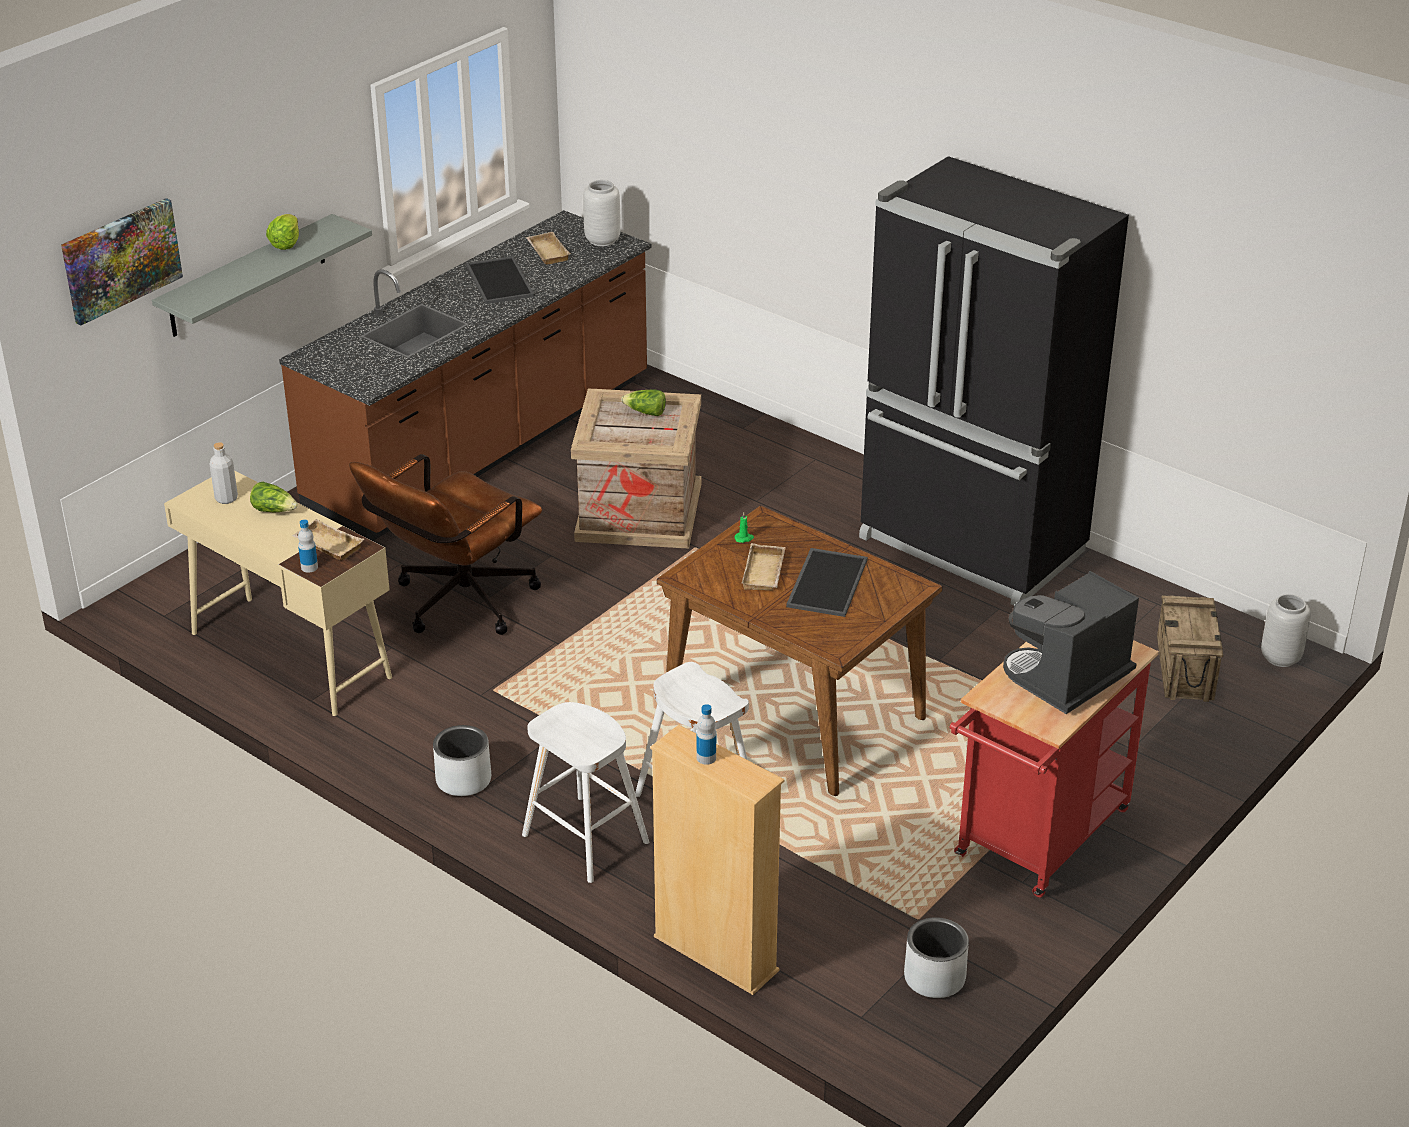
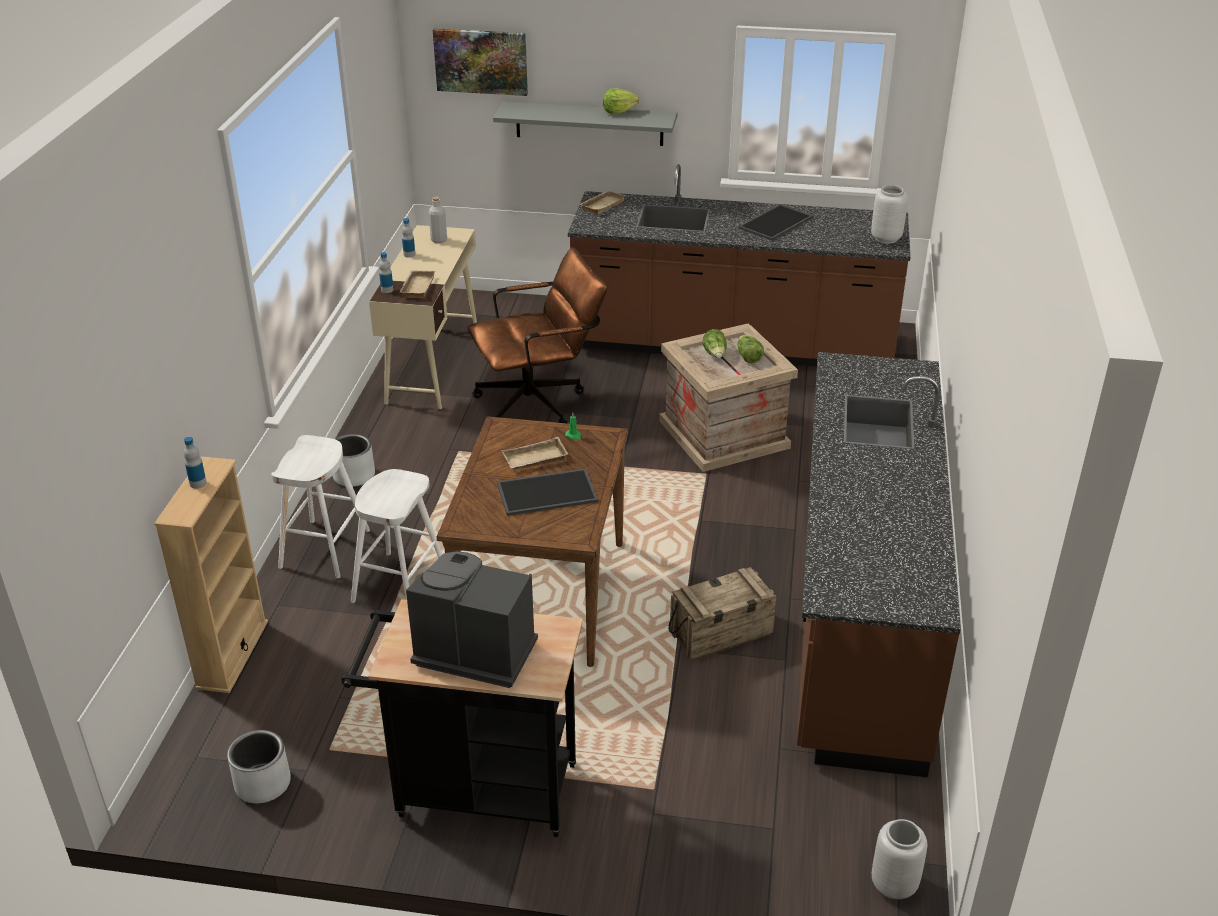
camera: 60 degrees right, 0 degrees up
(238, 529) = (409, 254): none -> bottle
(274, 510) = (440, 258): lettuce -> lettuce (715, 354)
(456, 605) = (539, 403): brown office chair -> brown office chair turned 150 degrees clockwise
(546, 252) = (838, 225): beige tray -> beige tray (602, 205)
(970, 547) = (858, 613): black fridge -> brown counter
(1036, 841) = (475, 790): red cart -> black cart
(1185, 669) = (808, 815): crate -> crate (721, 634)

